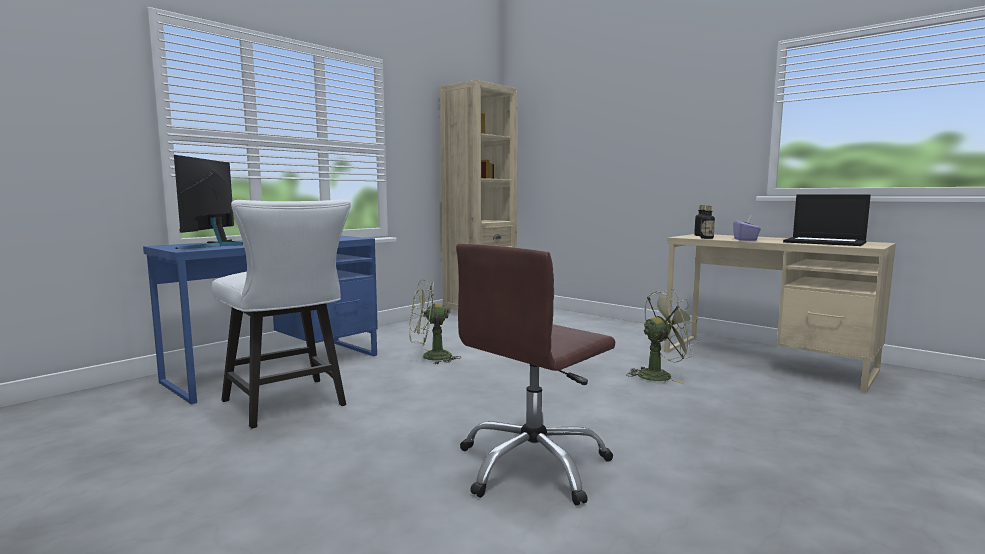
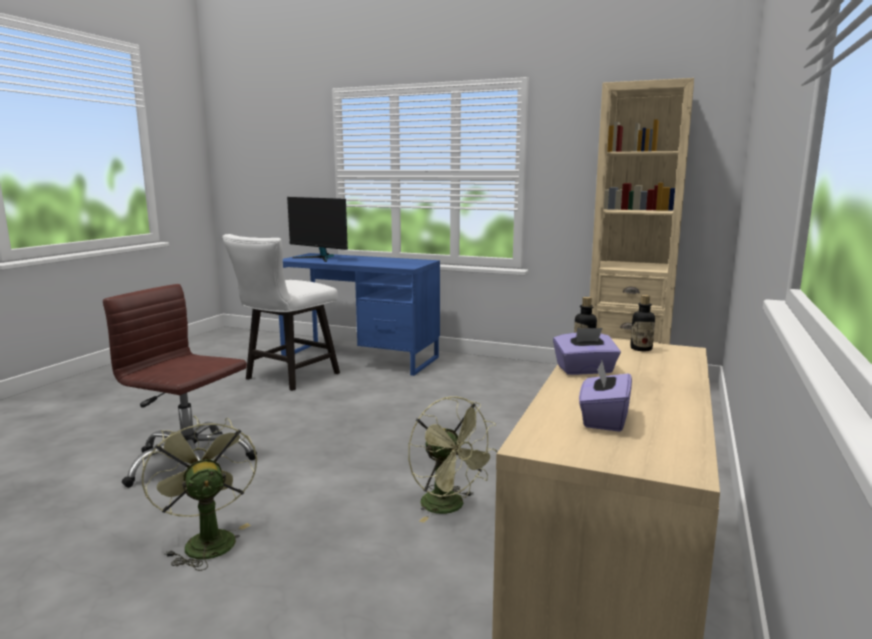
camera: 70 degrees right, 5 degrees up
(214, 245) = (319, 258): monitor -> monitor turned 120 degrees counterclockwise
(430, 357) = (423, 392): green fan -> green fan (206, 540)
(825, 242) = (603, 419): laptop -> purple tissue box

